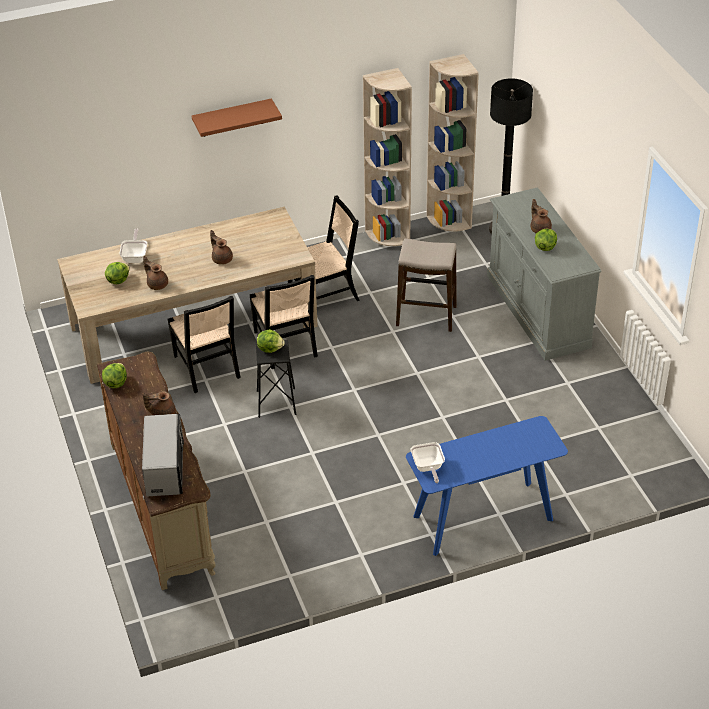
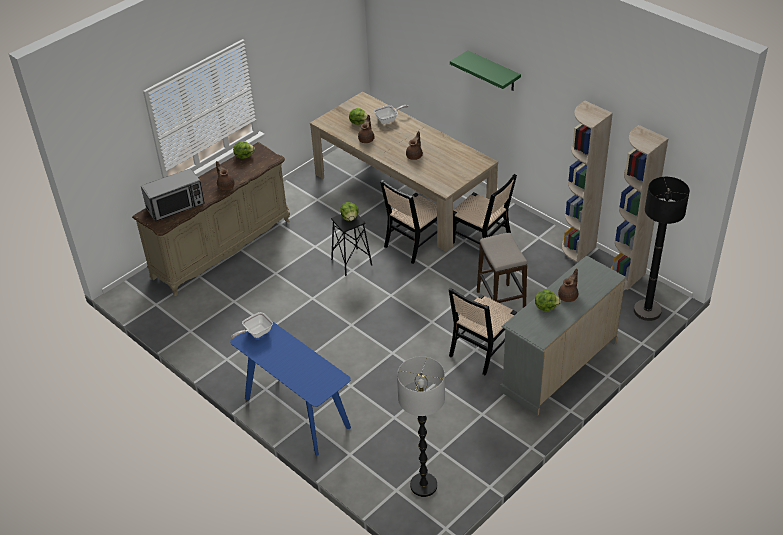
camera: 65 degrees right, 0 degrees up
(206, 367) = (364, 216): chair -> chair (481, 350)
(232, 118) = (493, 71): brown shelf -> green shelf
(635, 454) = (423, 485): none -> floor lamp

